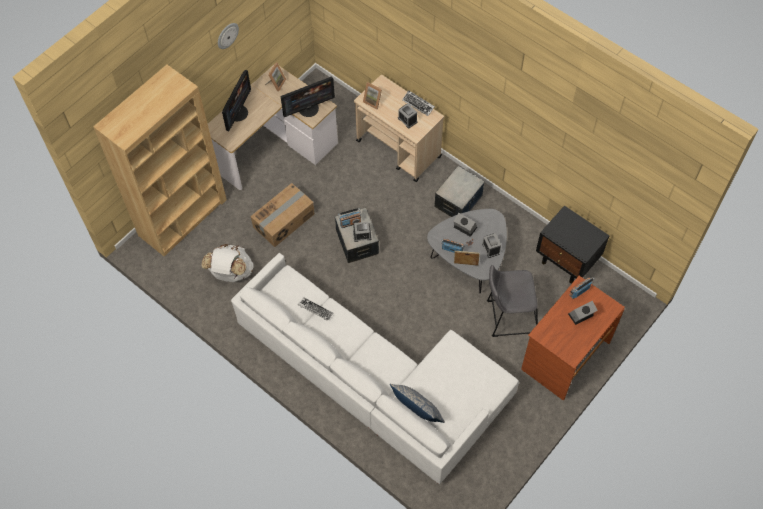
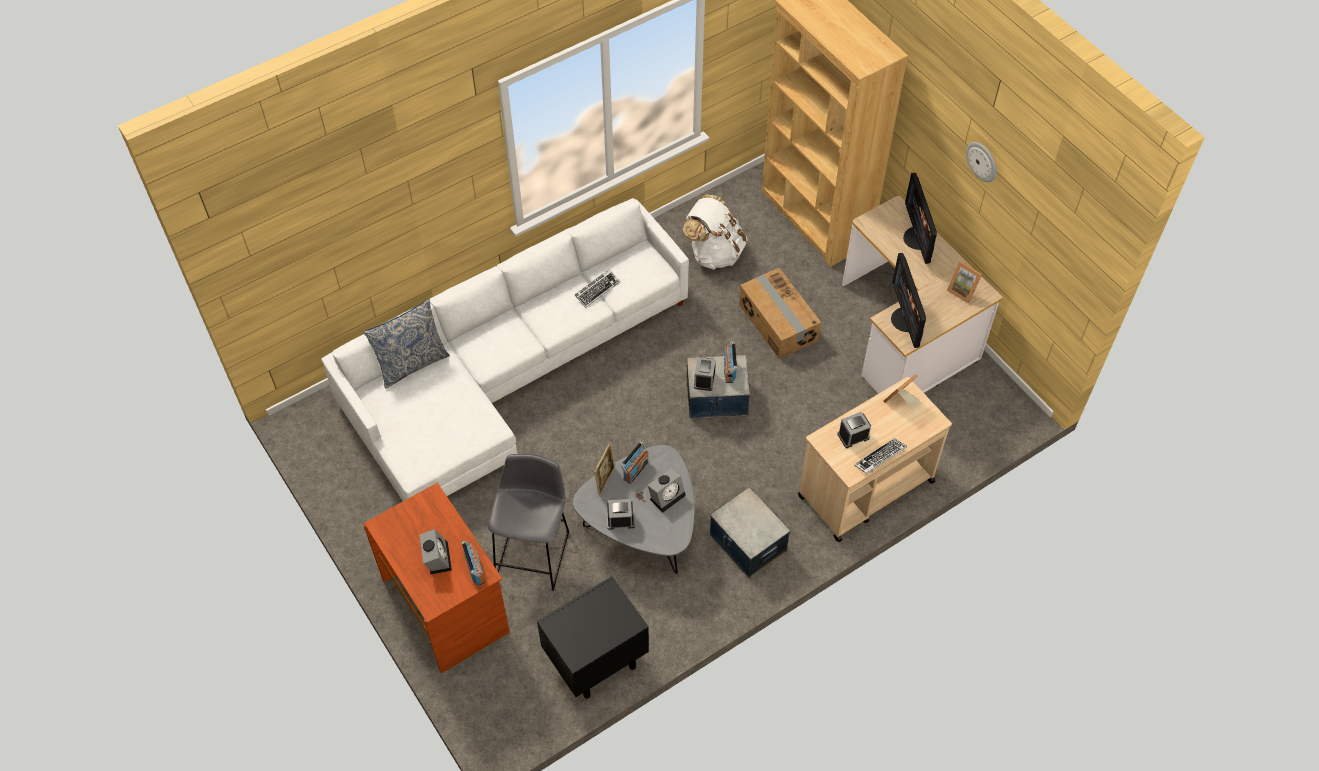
camera: 105 degrees right, 5 degrees down
(237, 113) = (918, 238): monitor -> monitor turned 45 degrees clockwise

